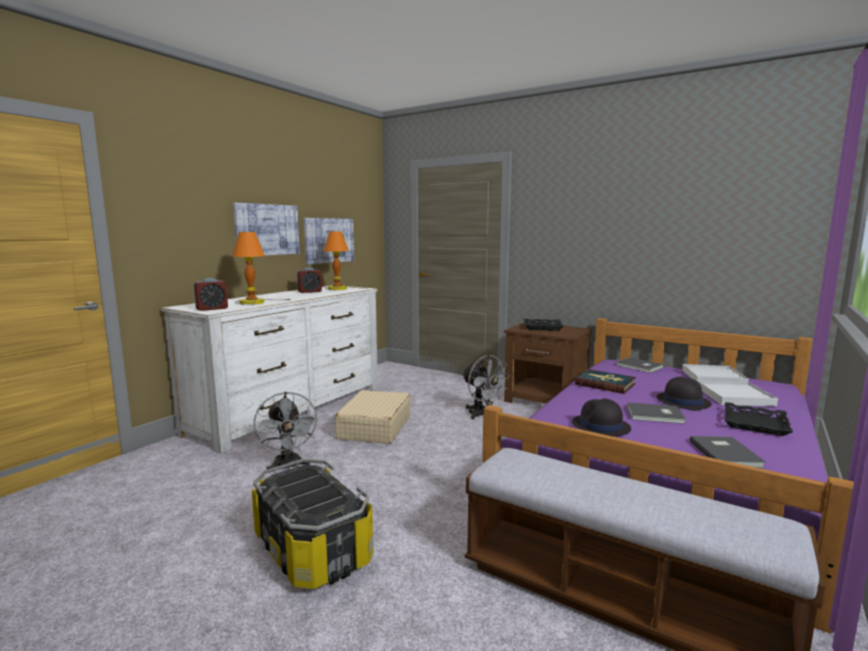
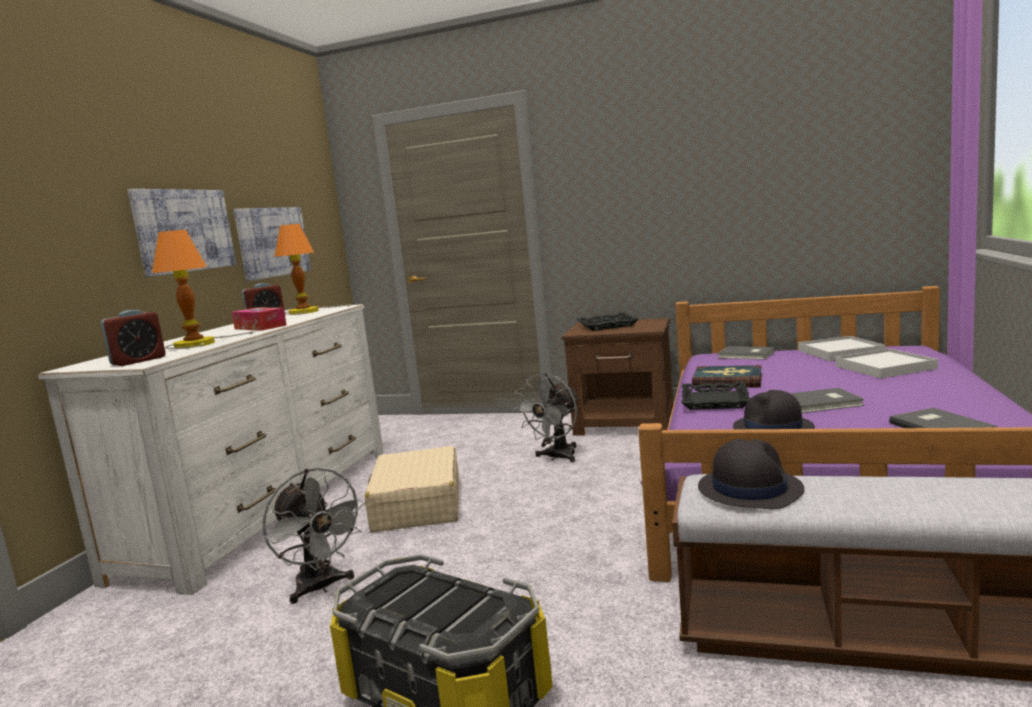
camera: 15 degrees left, 0 degrees up
(300, 296) = (260, 327): none -> tissue box
(482, 414) = (556, 457): grey fan -> grey fan turned 90 degrees clockwise
(682, 401) = (835, 383): black hat -> black hat (749, 489)
(754, 423) = (935, 390): black tray -> black tray (714, 401)

